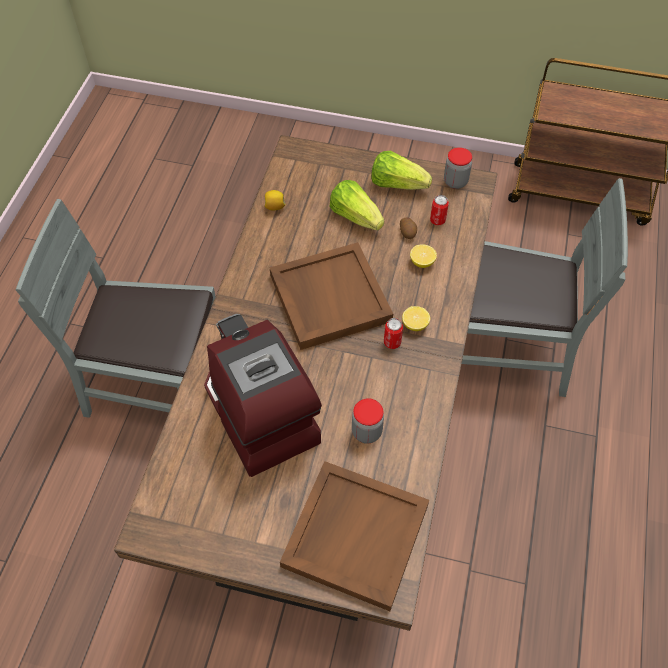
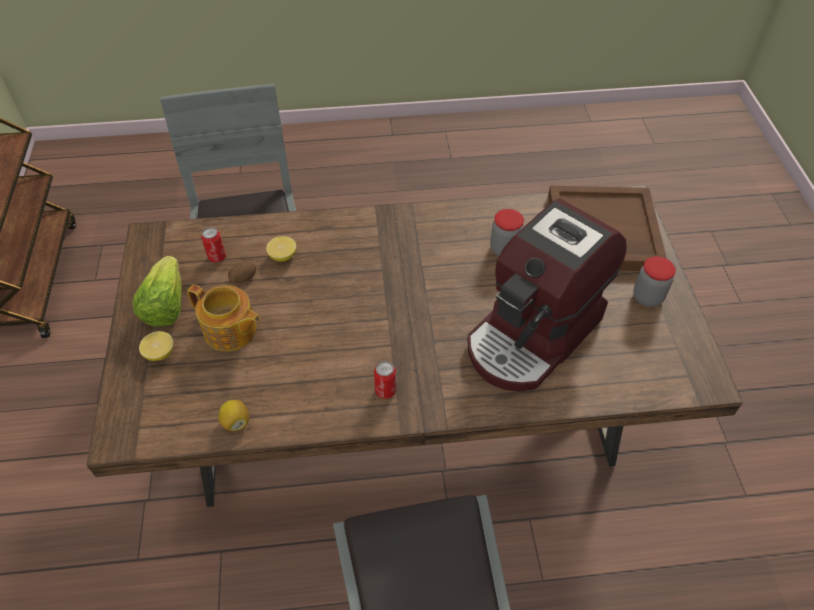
camera: 110 degrees left, 5 degrees down
(329, 297) = (362, 321): brown tray -> none
(355, 216) = (231, 331): lettuce -> teapot
(392, 342) = (397, 255): can -> can (385, 390)
(415, 325) = (367, 243): lemon -> lemon (160, 353)
(455, 181) = (151, 254): jar -> jar (647, 297)

